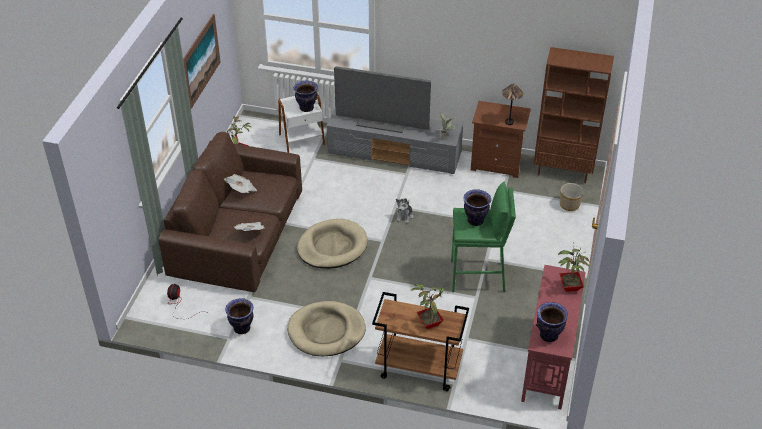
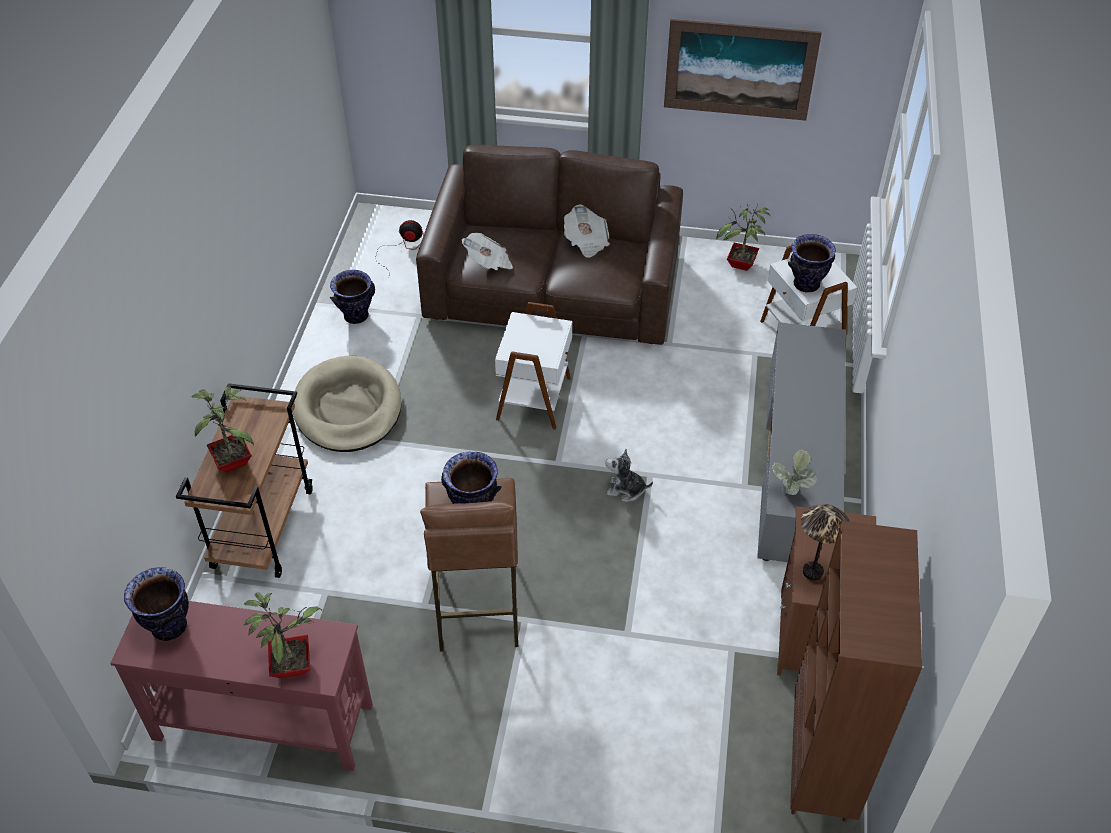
camera: 85 degrees right, 5 degrees up
(332, 246) = (535, 398): beige dog bed -> white side table
(382, 122) = (809, 397): television -> none
(478, 276) = (477, 607): green stool -> brown stool
(569, 205) = (708, 776): planter -> none

